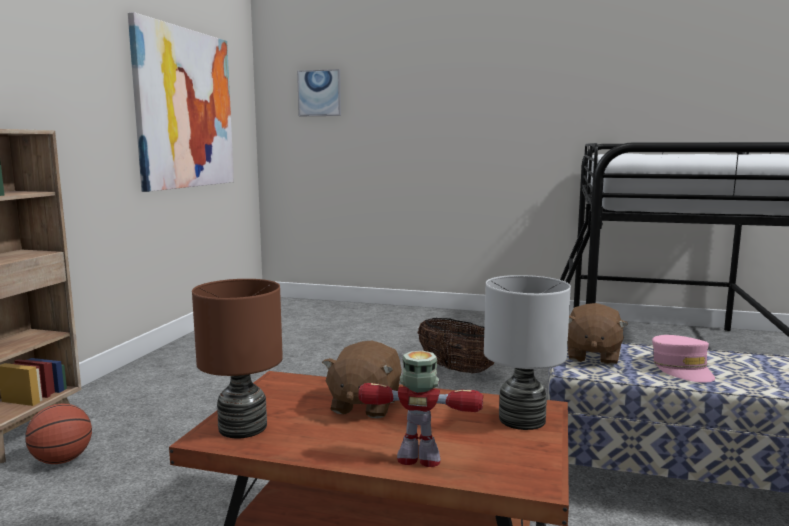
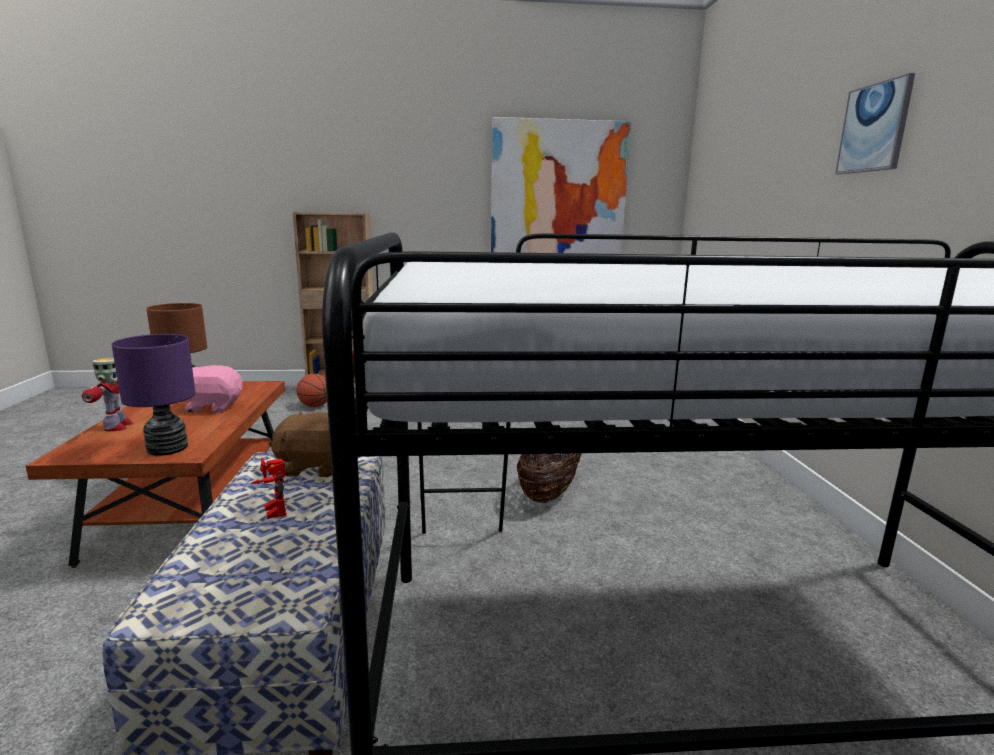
camera: 70 degrees right, 5 degrees up
(319, 93) = (720, 166): picture -> picture (874, 128)
(364, 405) = (212, 407): brown plush toy -> pink plush toy
(522, 420) = (167, 448): grey table lamp -> purple table lamp
(682, 369) = (271, 510): pink cap -> toy robot

